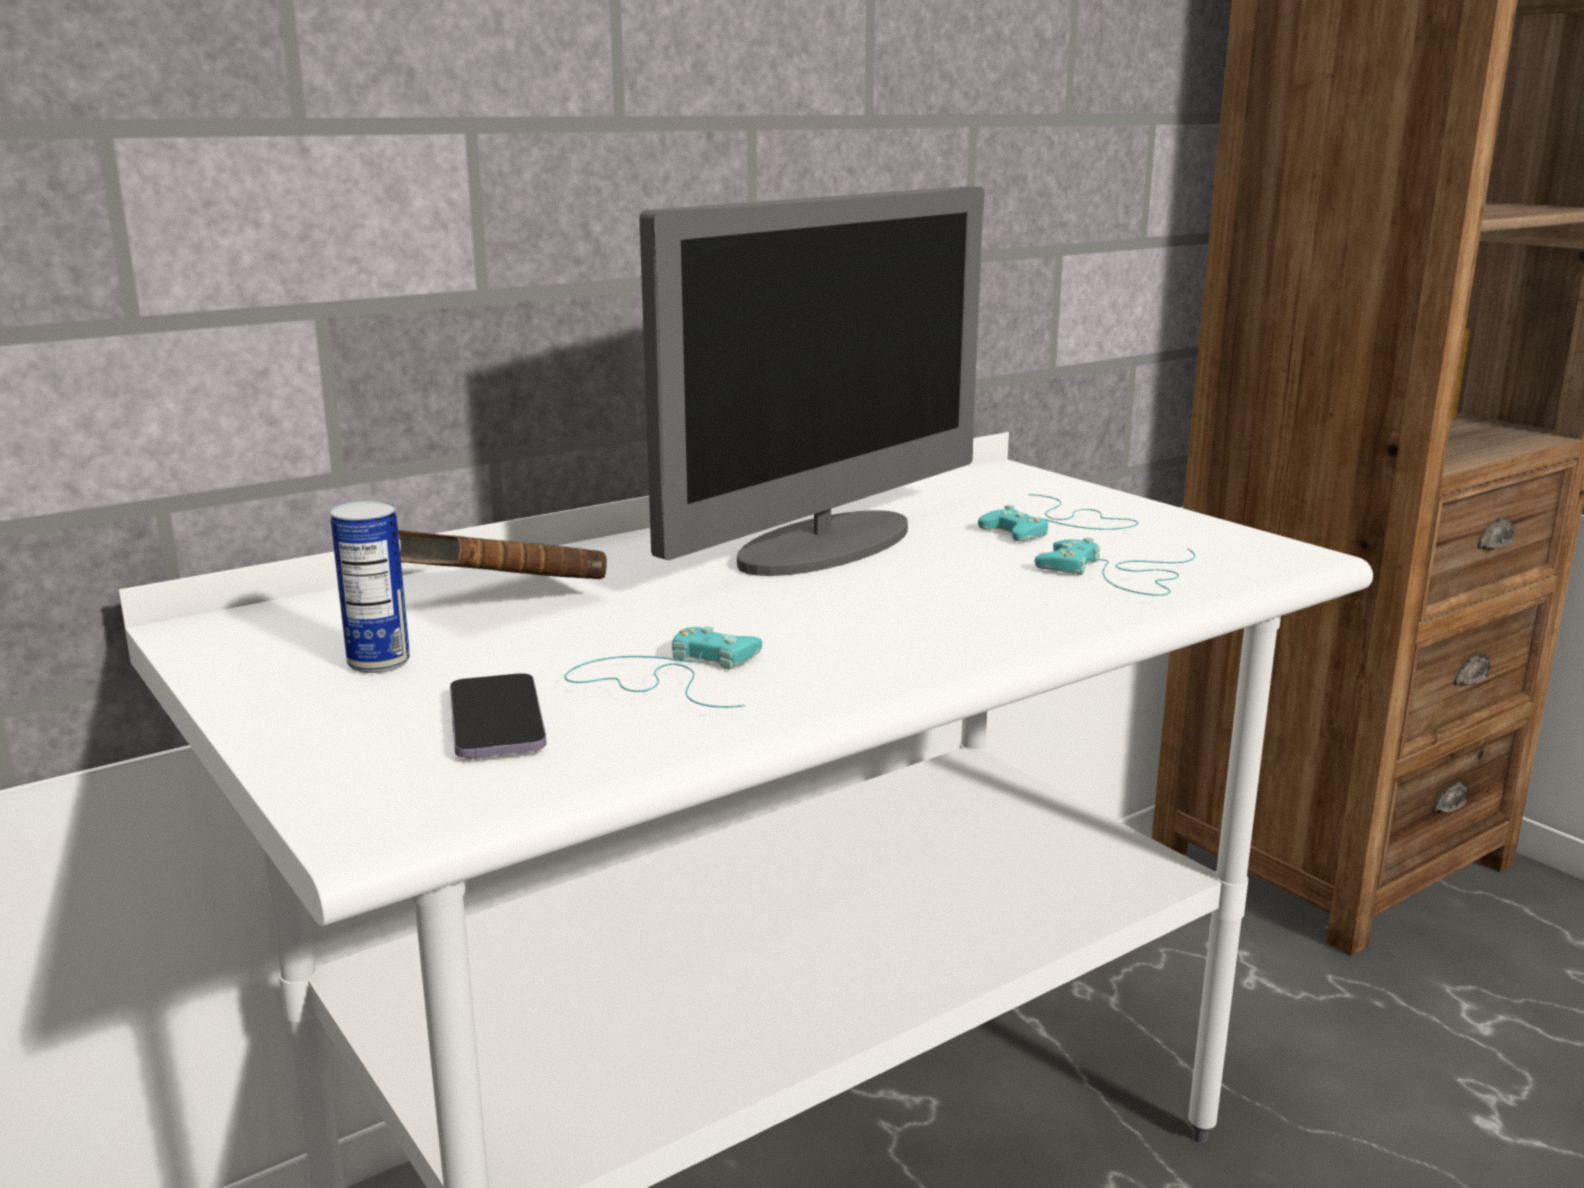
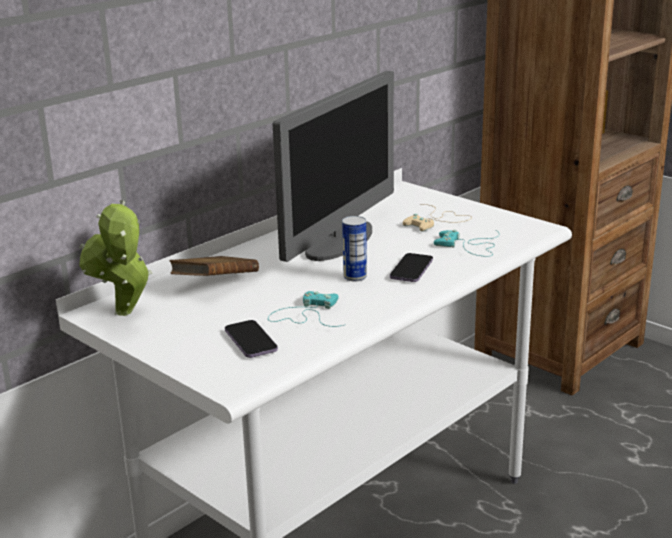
camera: 10 degrees left, 5 degrees up
(263, 639) = (125, 315): none -> potted plant
(378, 662) = (184, 320): can -> can (355, 277)
(965, 609) = (411, 270): none -> phone
(1059, 527) = (437, 221): turquoise game controller -> beige game controller

